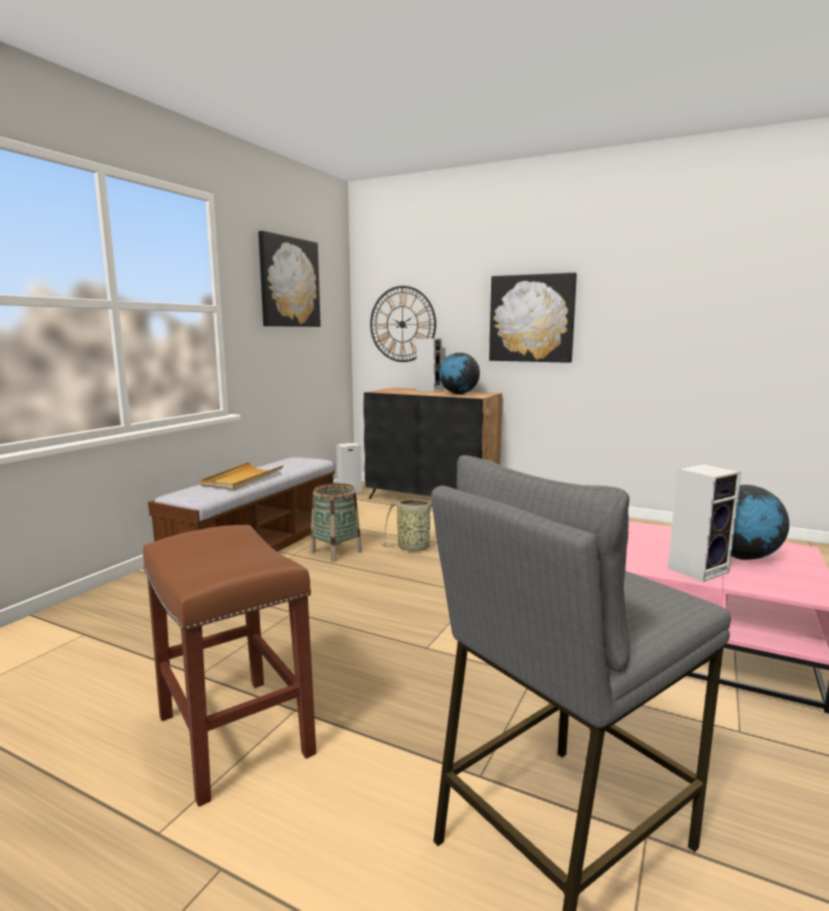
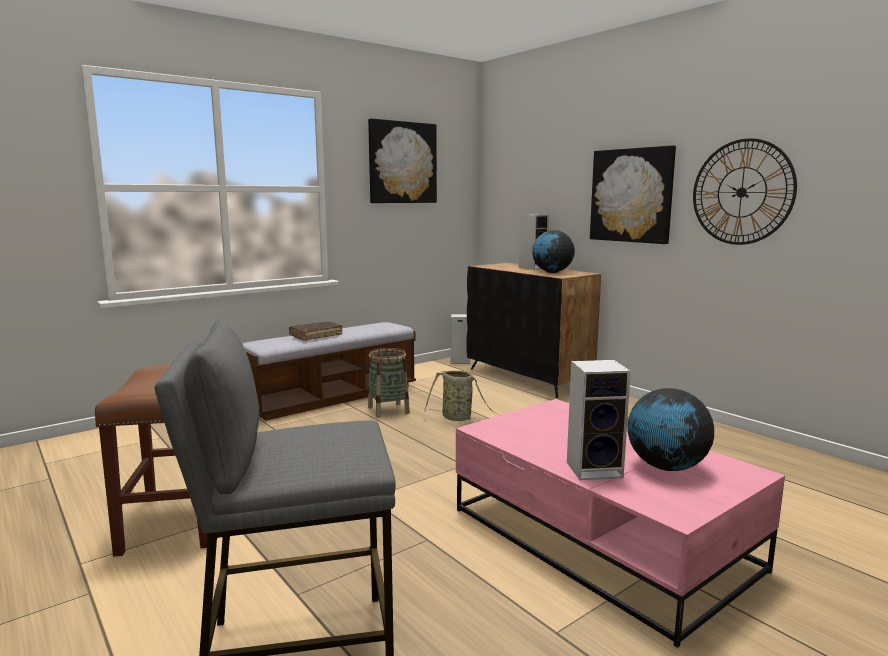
camera: 25 degrees right, 0 degrees up
(242, 479) = (316, 335): beige tray -> brown book
(402, 324) = (519, 200): wall clock -> wall clock (741, 192)

